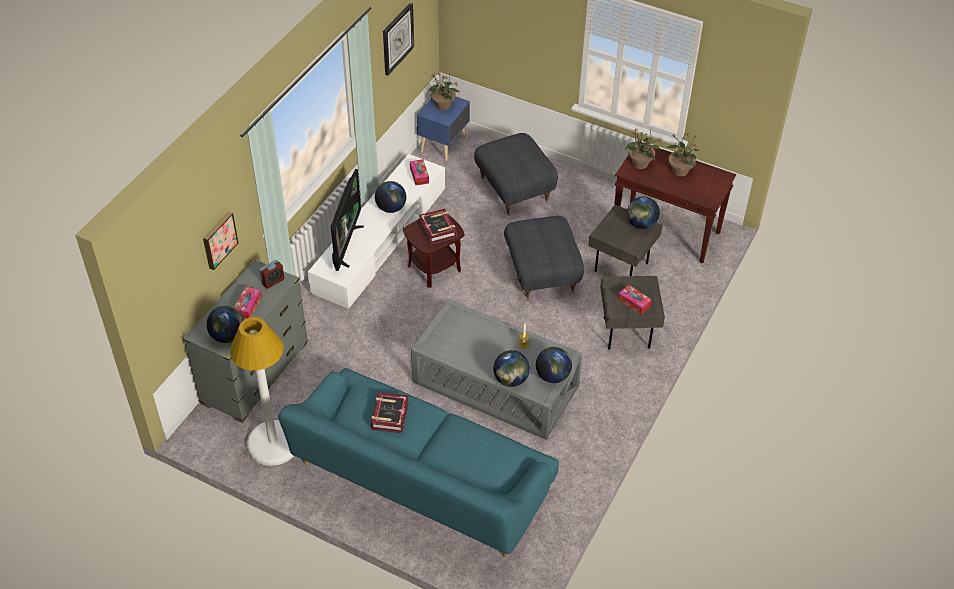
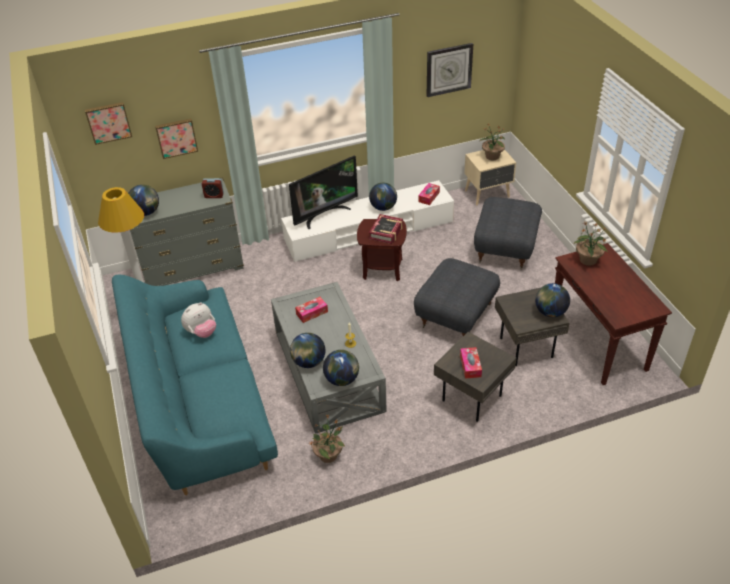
camera: 45 degrees right, 5 degrees down
(168, 258) = (108, 122): none -> picture
(248, 306) = (180, 202): tissue box -> tissue box (312, 313)
(389, 415) = (201, 332): book -> plush toy
(444, 145) = (488, 194): blue nightstand -> beige nightstand
(680, 170) = (619, 283): potted plant -> potted plant (329, 455)

